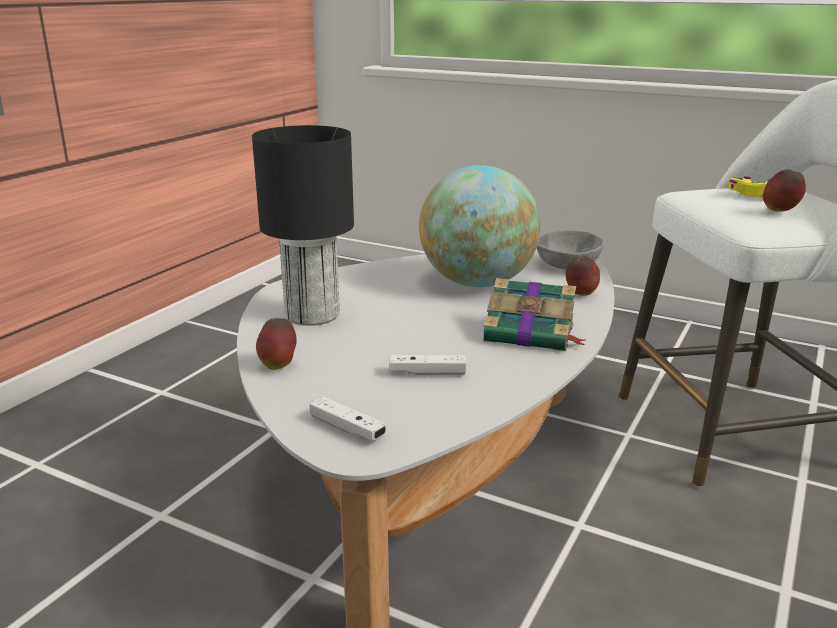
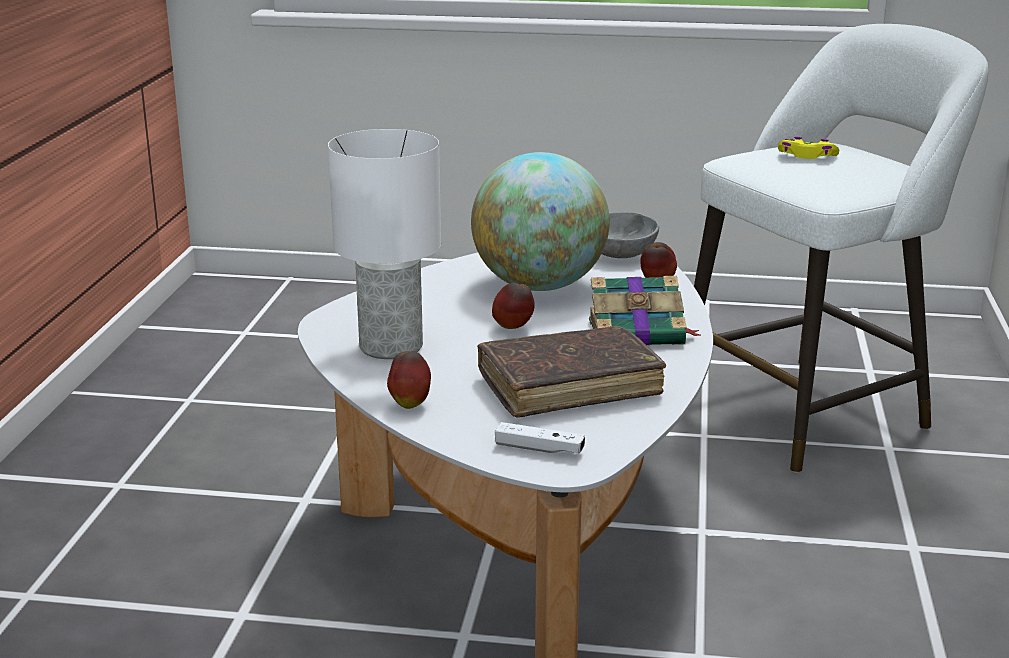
camera: 20 degrees left, 0 degrees up
(312, 314) = (390, 346): black table lamp -> white table lamp
(427, 373) = (569, 386): white game controller -> brown book
(780, 212) = (843, 173): apple -> apple (513, 328)

